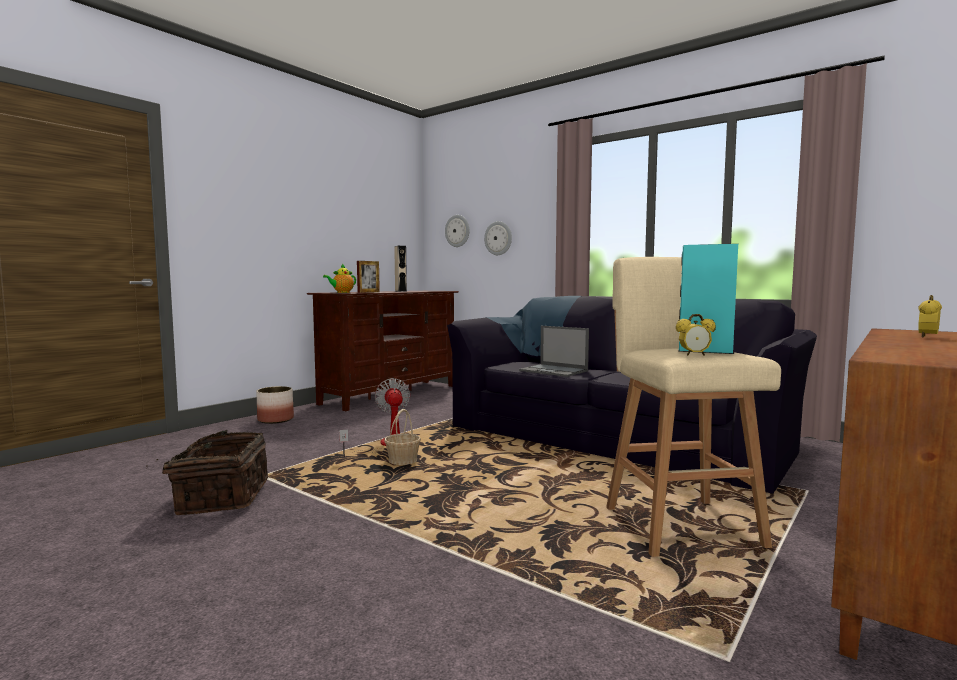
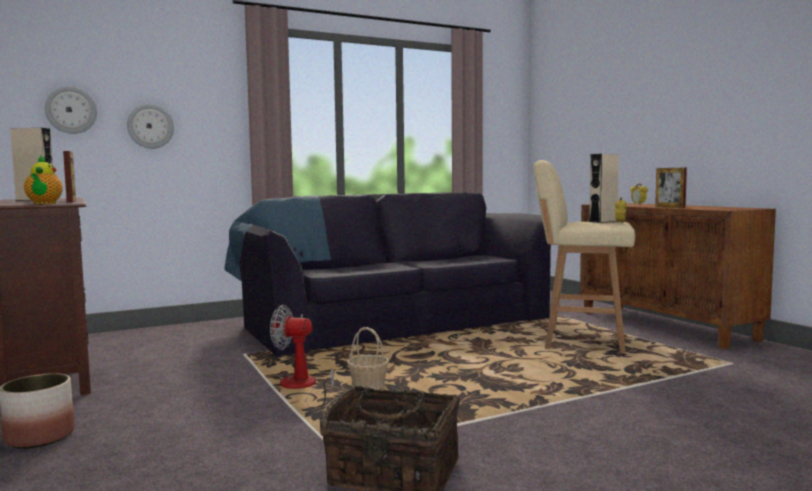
camera: 65 degrees left, 0 degrees up
(554, 371) = (374, 268): laptop -> none
(705, 351) = (603, 221): turquoise speaker -> beige speaker
(886, 344) = (670, 207): none -> picture frame

